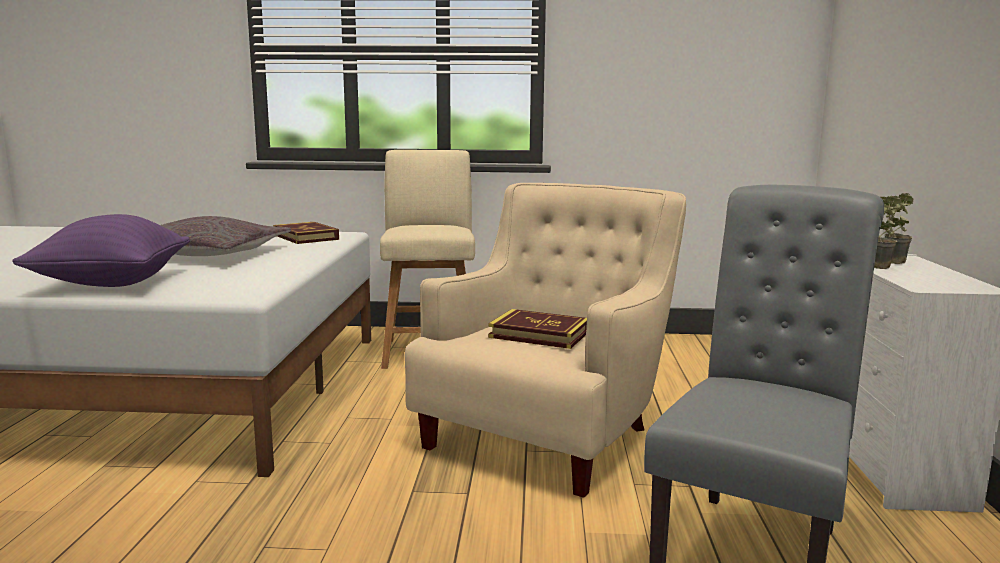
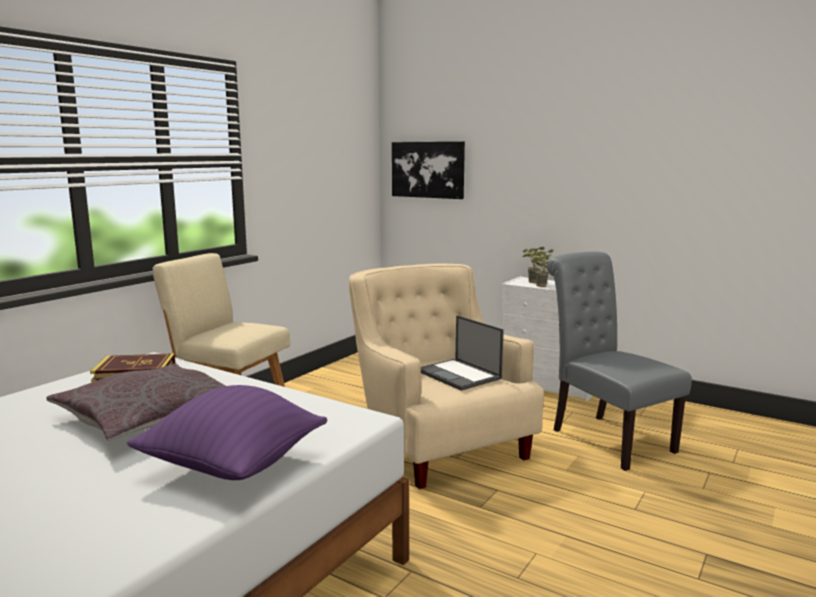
camera: 60 degrees left, 0 degrees up
(539, 334) = (459, 375): book -> laptop
(861, 66) = (428, 169): none -> picture

